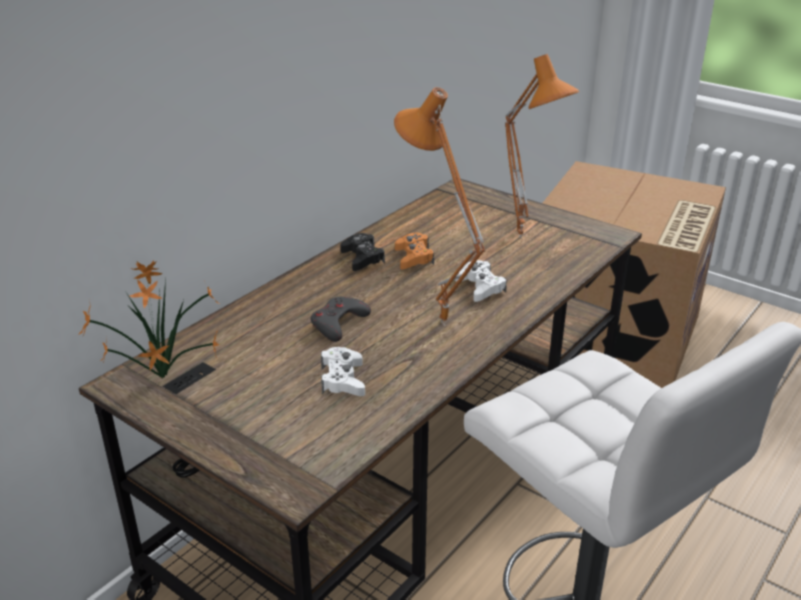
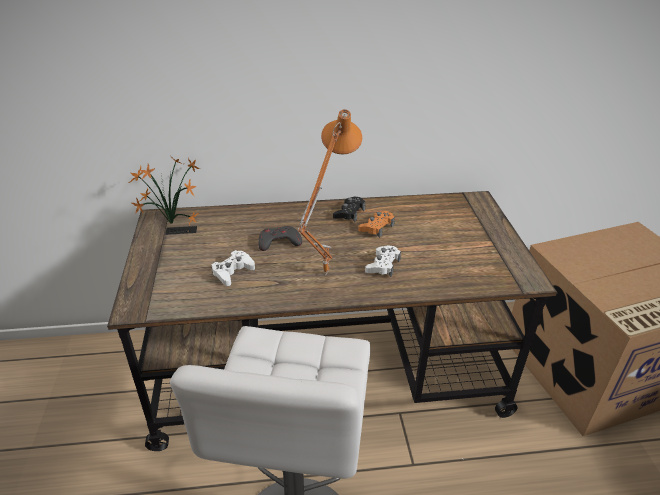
camera: 45 degrees right, 5 degrees up
(523, 237) = (464, 250): orange table lamp -> none

